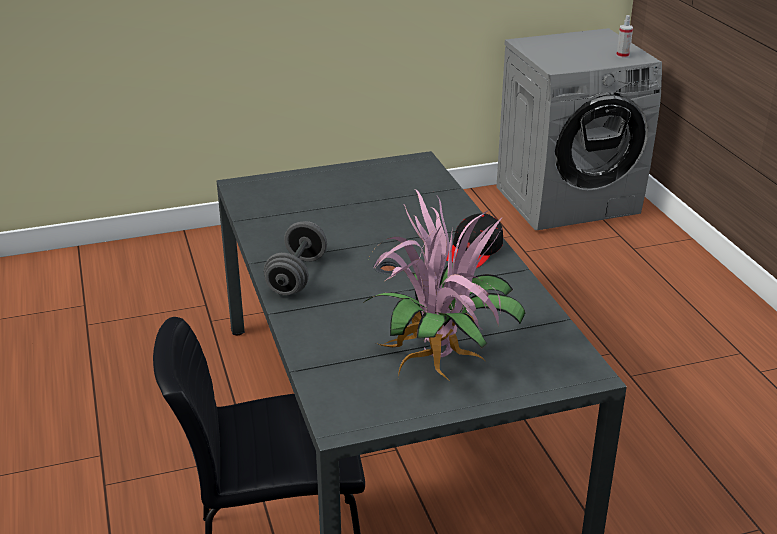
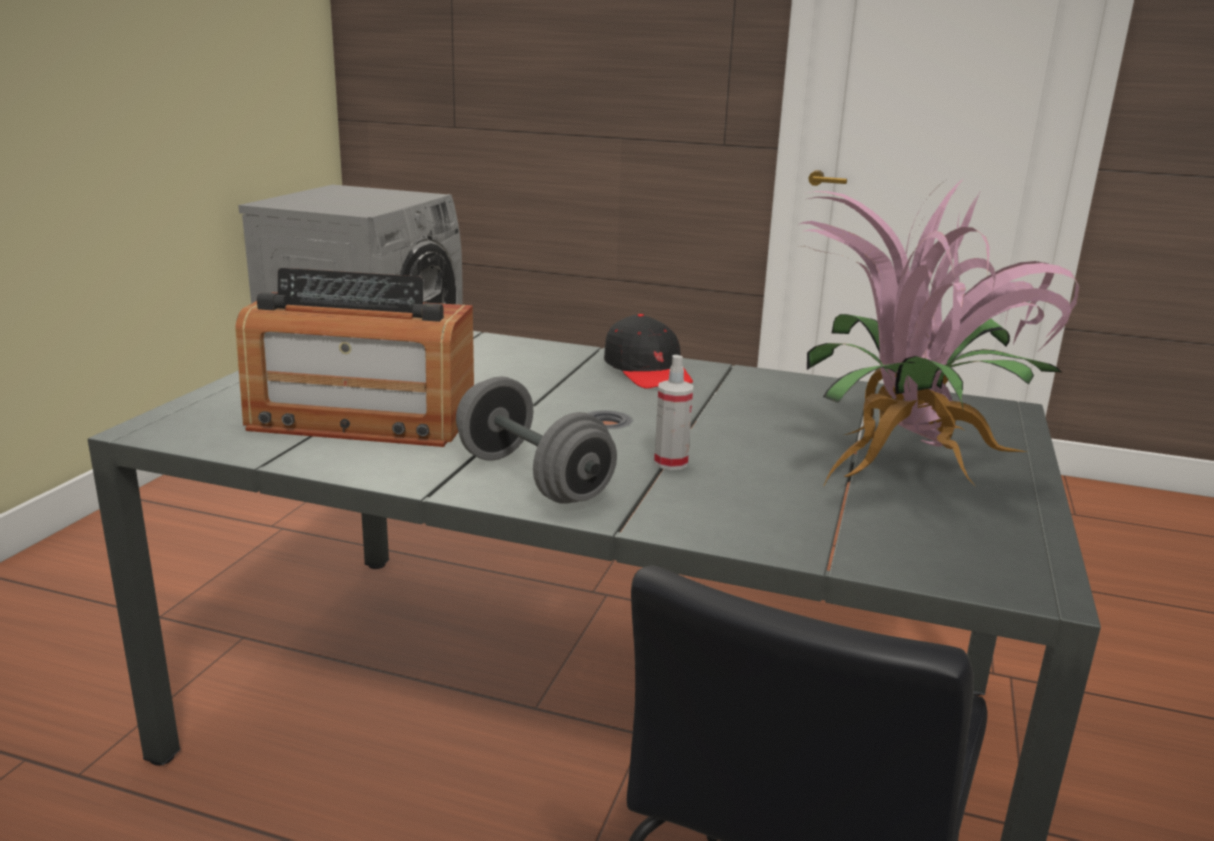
camera: 55 degrees left, 10 degrees down
(303, 216) = (361, 420): none -> radio
(622, 55) = (404, 196): spray bottle -> spray bottle (671, 463)

